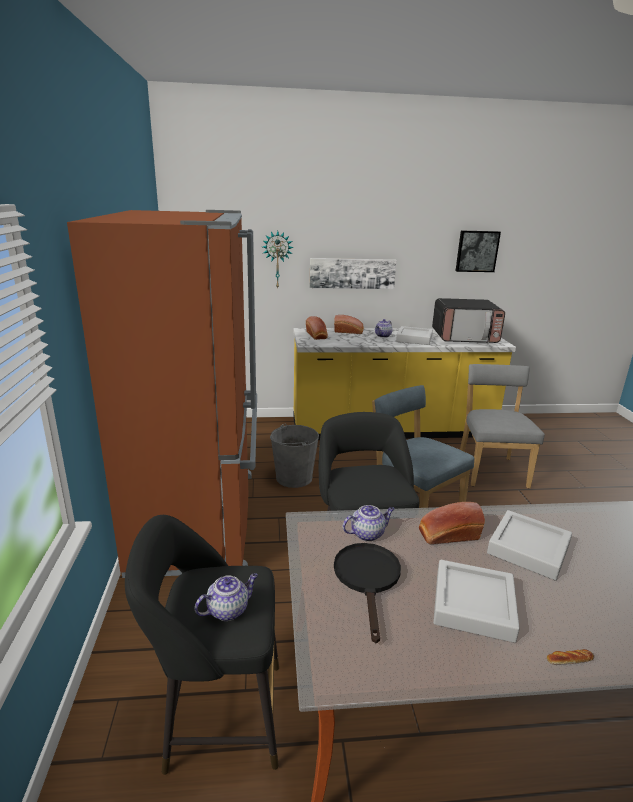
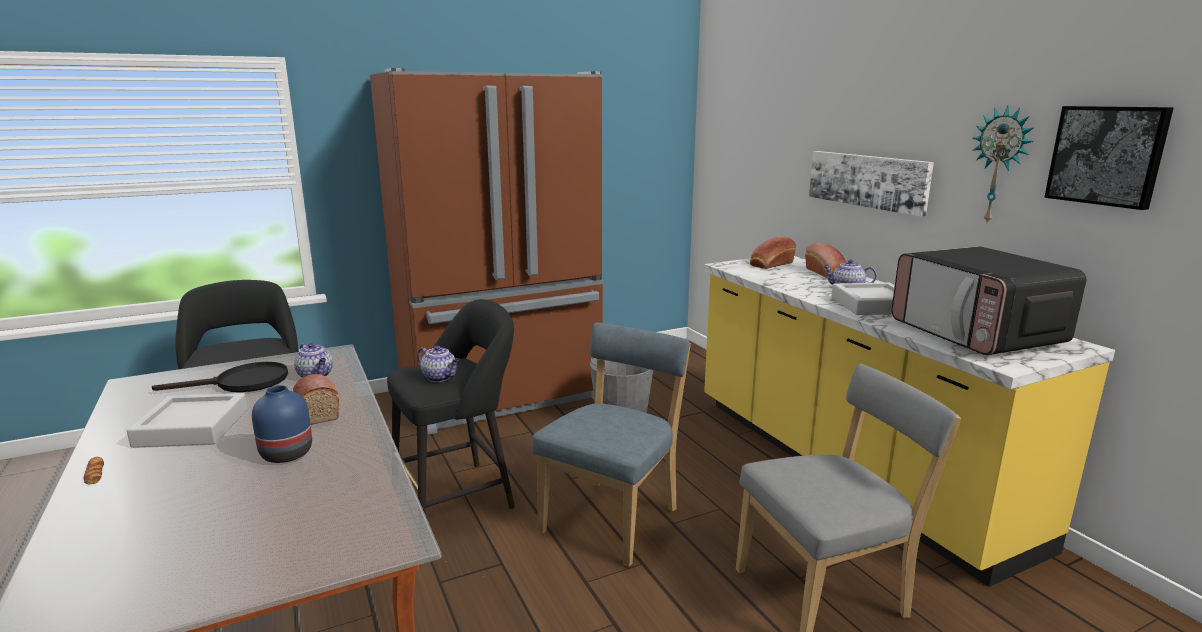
camera: 70 degrees right, 5 degrees down
(228, 609) = (225, 353): teapot -> teapot (440, 377)
(277, 260) = (783, 151): wall clock -> wall clock (1000, 166)
(528, 549) = (287, 454): grey tray -> blue vase

